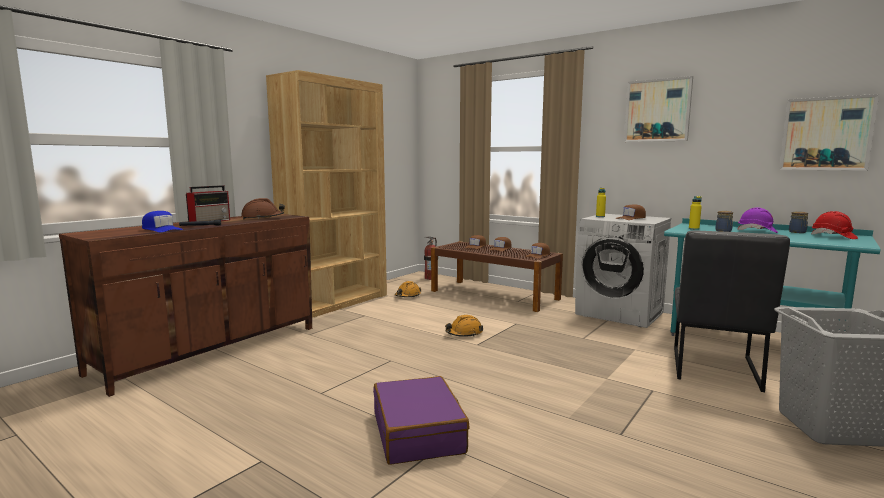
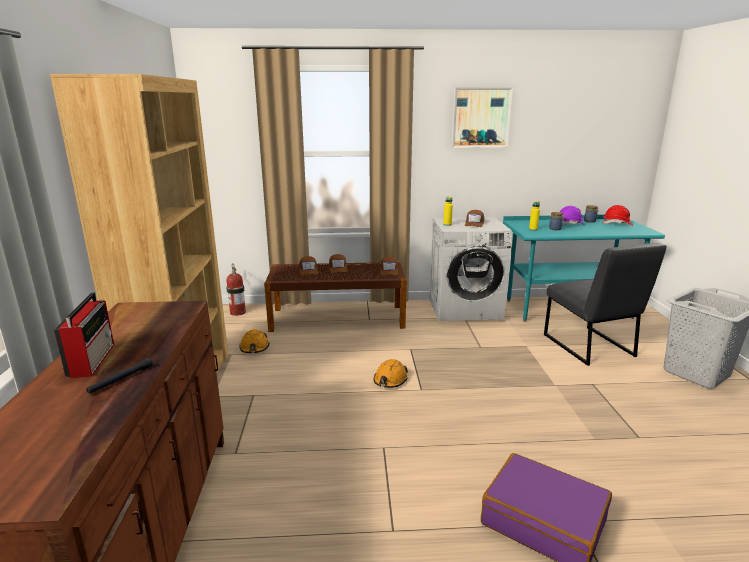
camera: 40 degrees left, 10 degrees up
(161, 229) = (84, 417): blue cap -> none
(262, 218) = (153, 324): brown hard hat -> none
(826, 134) = (603, 143): picture -> none

